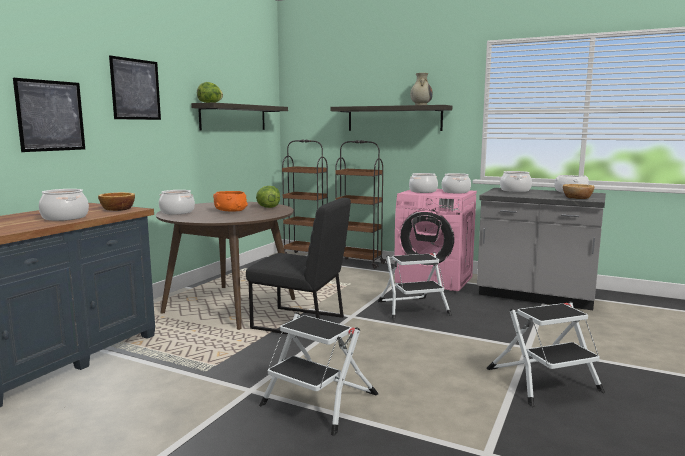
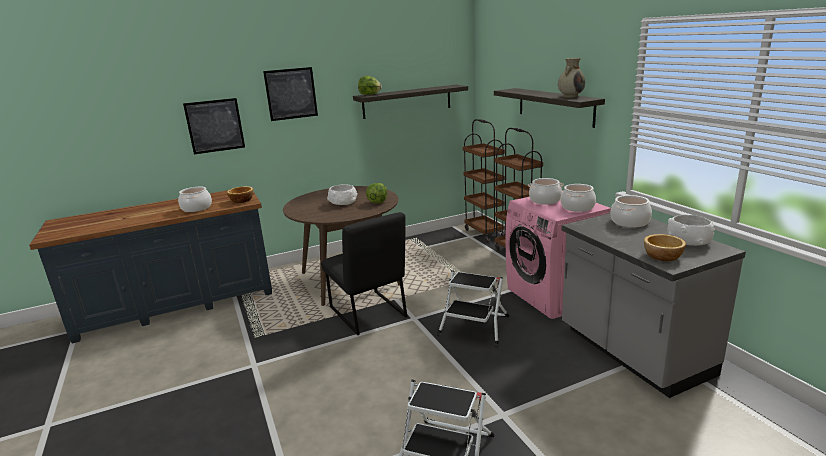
camera: 40 degrees right, 10 degrees up
(177, 212) = (308, 198): cooking pot -> none
(230, 210) = (343, 202): orange bowl -> white bowl
(320, 401) = (273, 394): step ladder -> none

